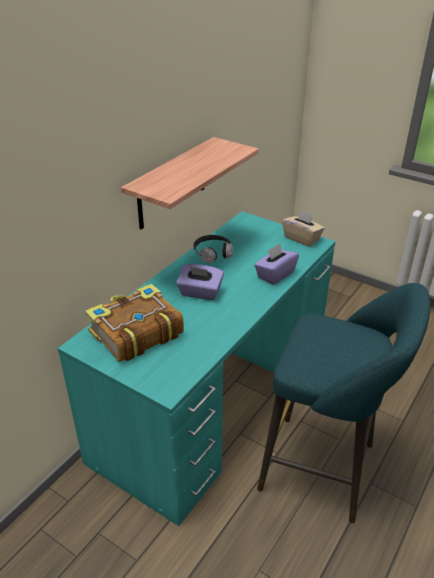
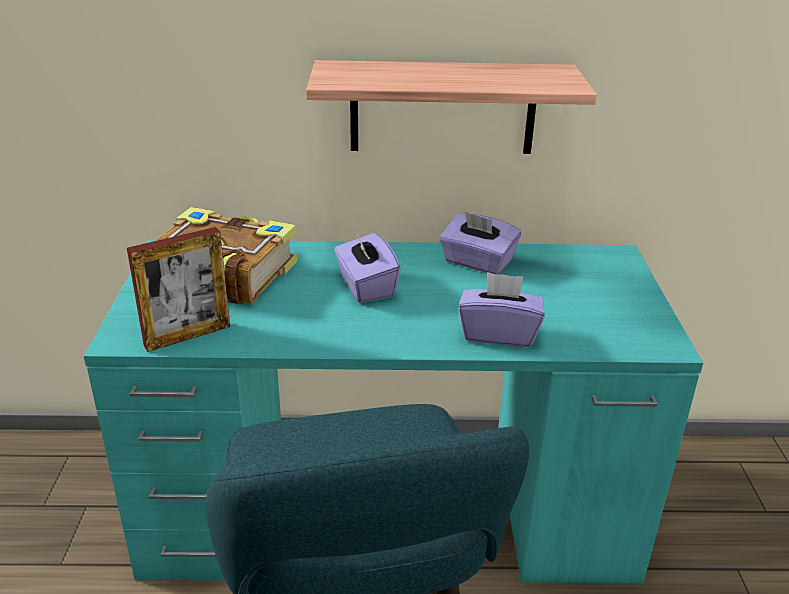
camera: 55 degrees right, 5 degrees down
(188, 365) = (187, 336): none -> picture frame
(213, 254) = (477, 263): headphones -> purple tissue box
(302, 238) = (648, 324): beige tissue box -> none

